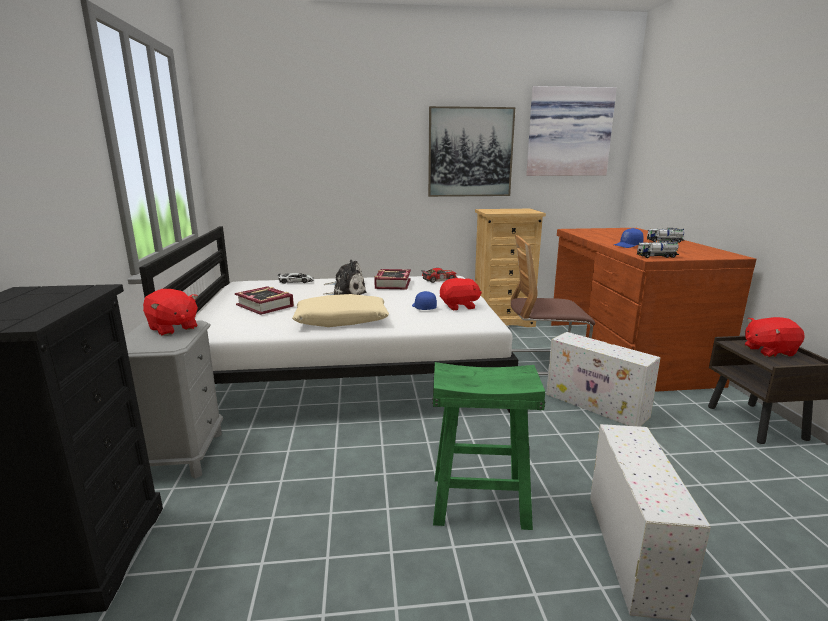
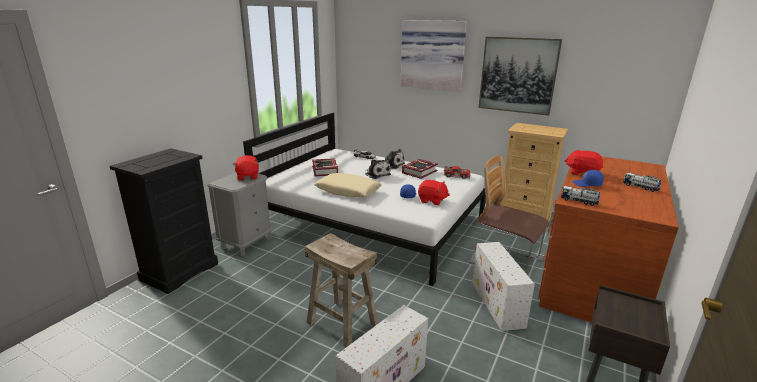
camera: 35 degrees right, 5 degrees up
(479, 502) = (341, 323): green stool -> beige stool
(568, 132) = (616, 63): picture -> picture (433, 55)
(768, 351) = (630, 312): red plush toy -> red plush toy (582, 173)

